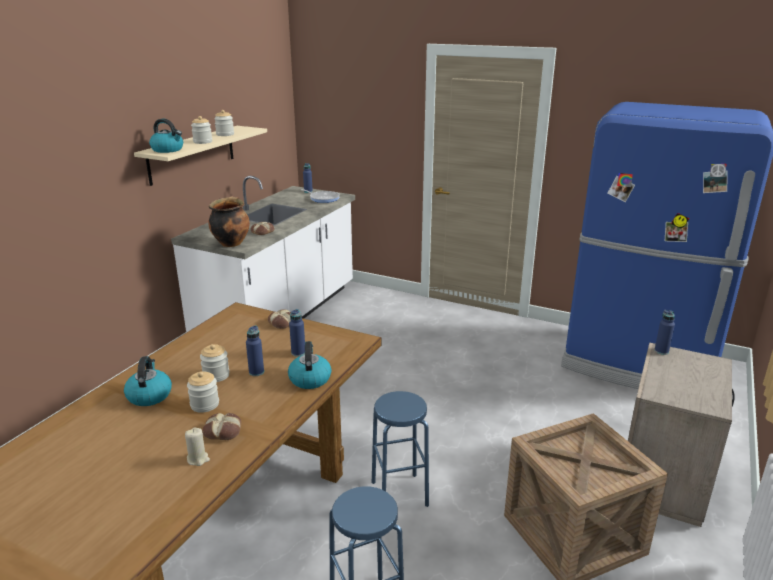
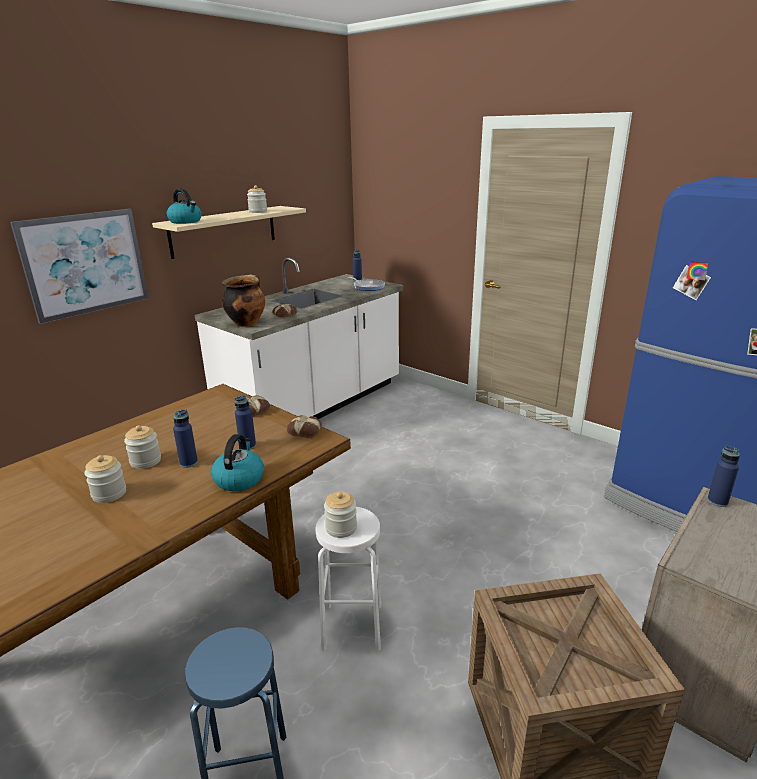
camera: 15 degrees right, 0 degrees up
(79, 197) = (85, 263): none -> picture
(149, 395) = (64, 474): kettle -> none
(198, 459) = (52, 561): beige candle -> none
(203, 142) = (228, 216): jar -> jar (341, 528)
(223, 430) = (104, 529): bread -> bread (305, 431)
(399, 493) = (352, 627): blue stool -> white stool

